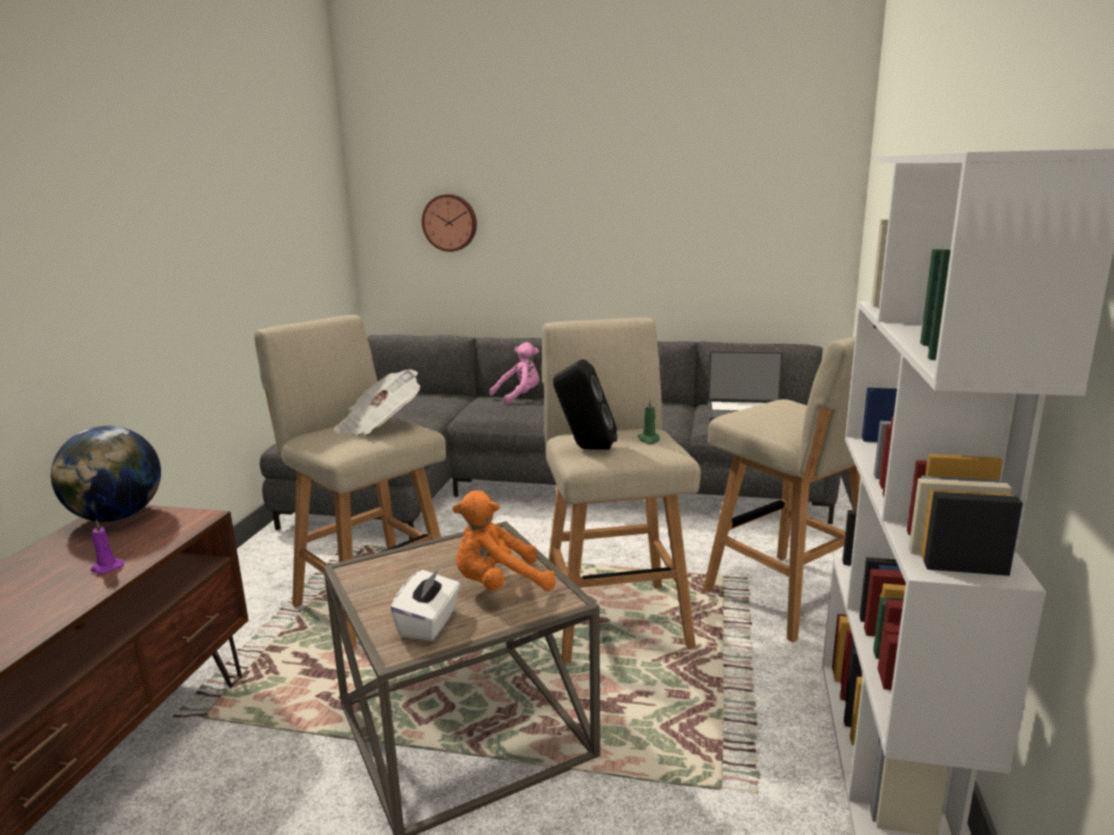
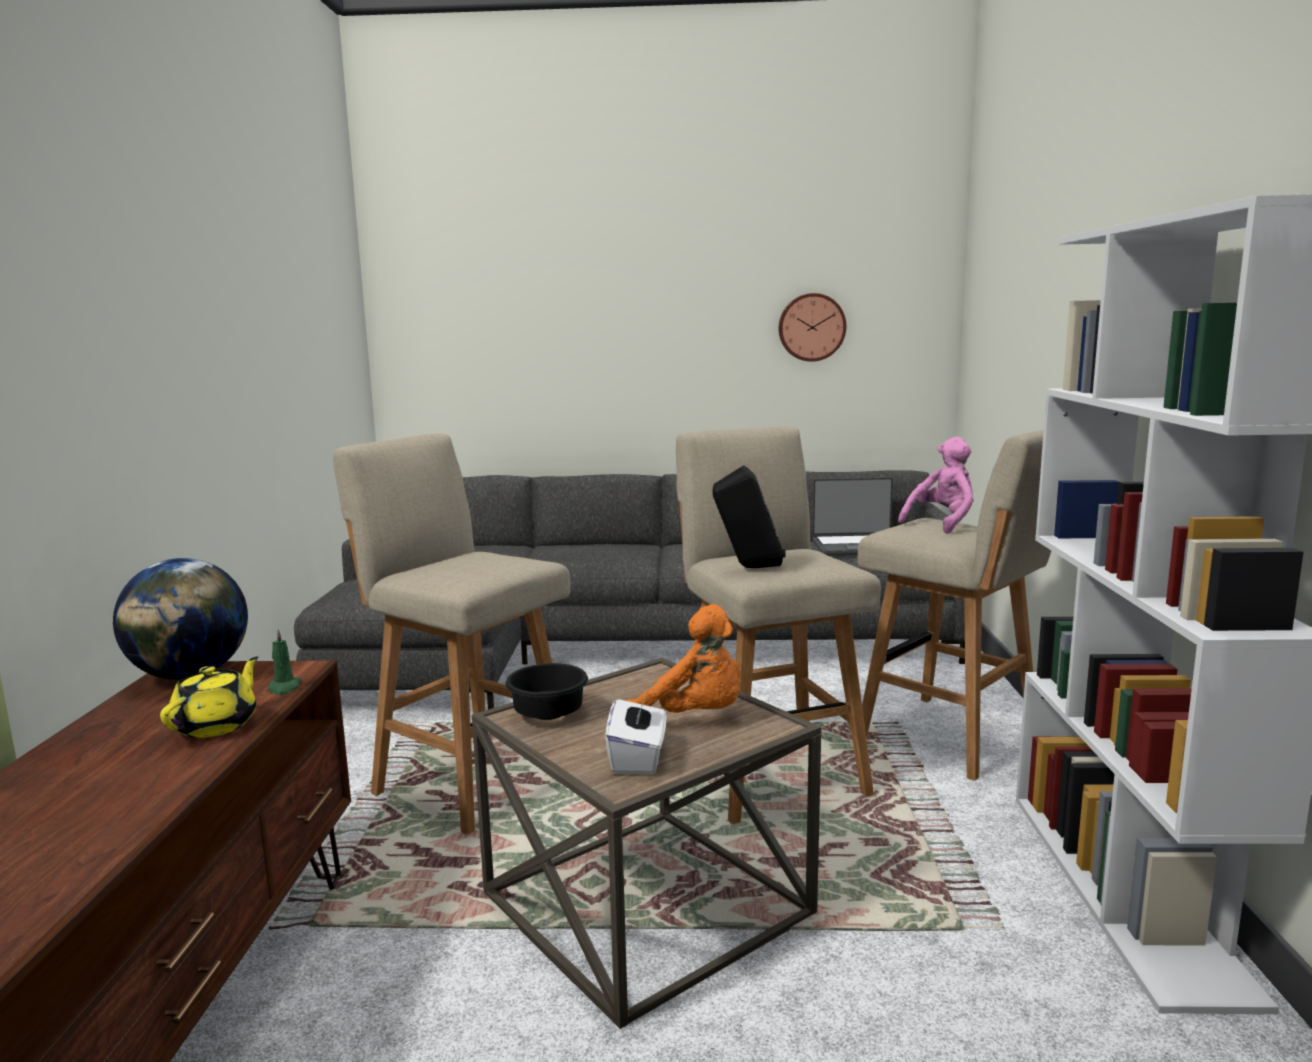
camera: 10 degrees left, 5 degrees down
(106, 568) = (217, 725): purple candle -> yellow teapot
(379, 425) = (487, 559): newspaper -> none
(381, 571) = (546, 715): none -> black bowl
(450, 222) = (496, 343): wall clock -> wall clock (811, 327)
(499, 585) = (695, 717): orange plush toy -> orange plush toy turned 120 degrees counterclockwise
(519, 397) = (590, 543): pink plush toy -> pink plush toy (942, 523)
(649, 440) = (813, 557): green candle -> green candle (284, 688)

